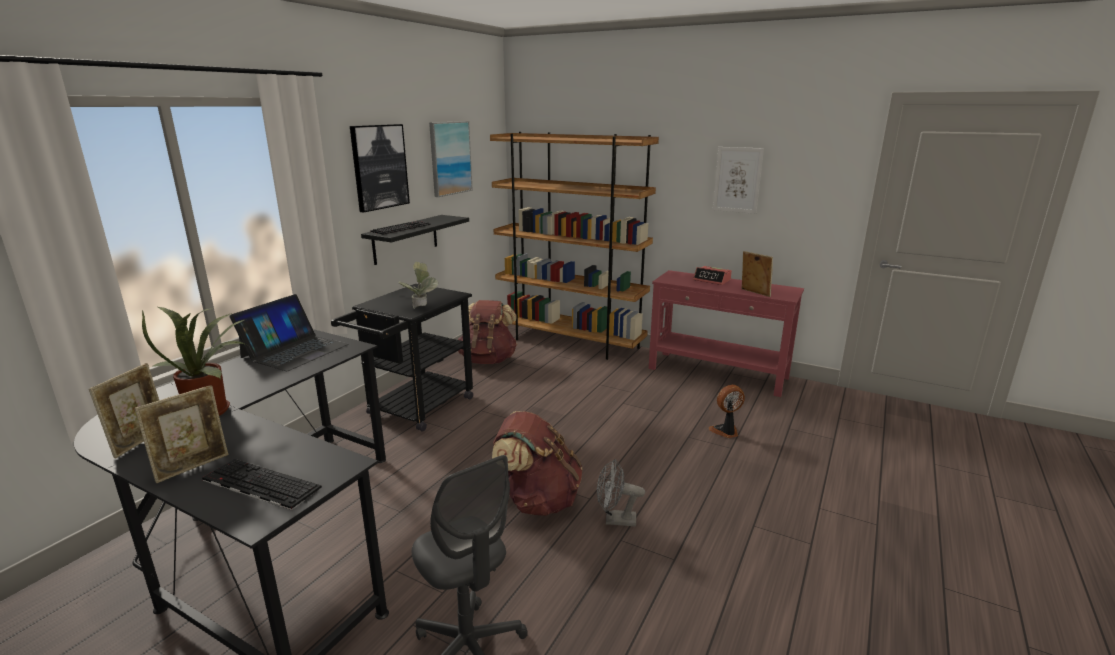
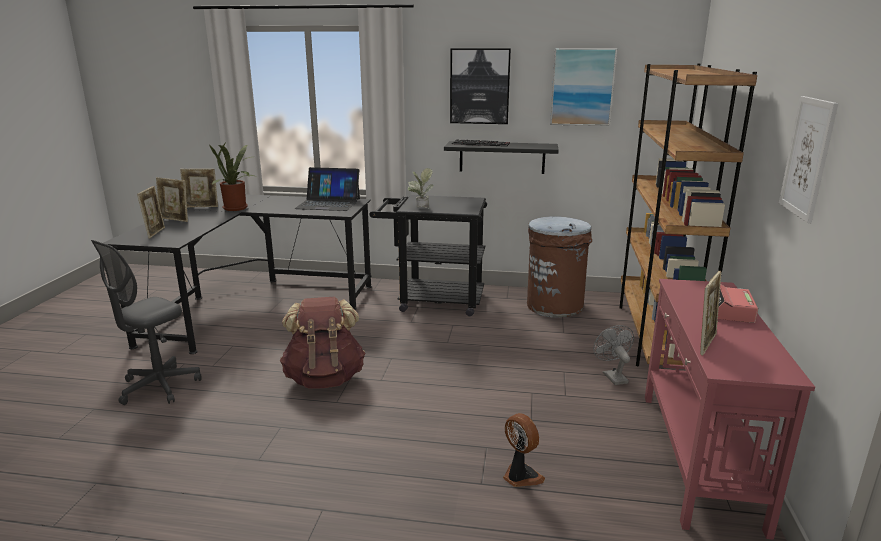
camera: 70 degrees right, 0 degrees up
(259, 484) = (155, 233): keyboard -> picture frame
(488, 360) = (555, 306): brown backpack -> brown trash can
(615, 520) = (308, 420): grey fan -> grey fan (612, 376)

